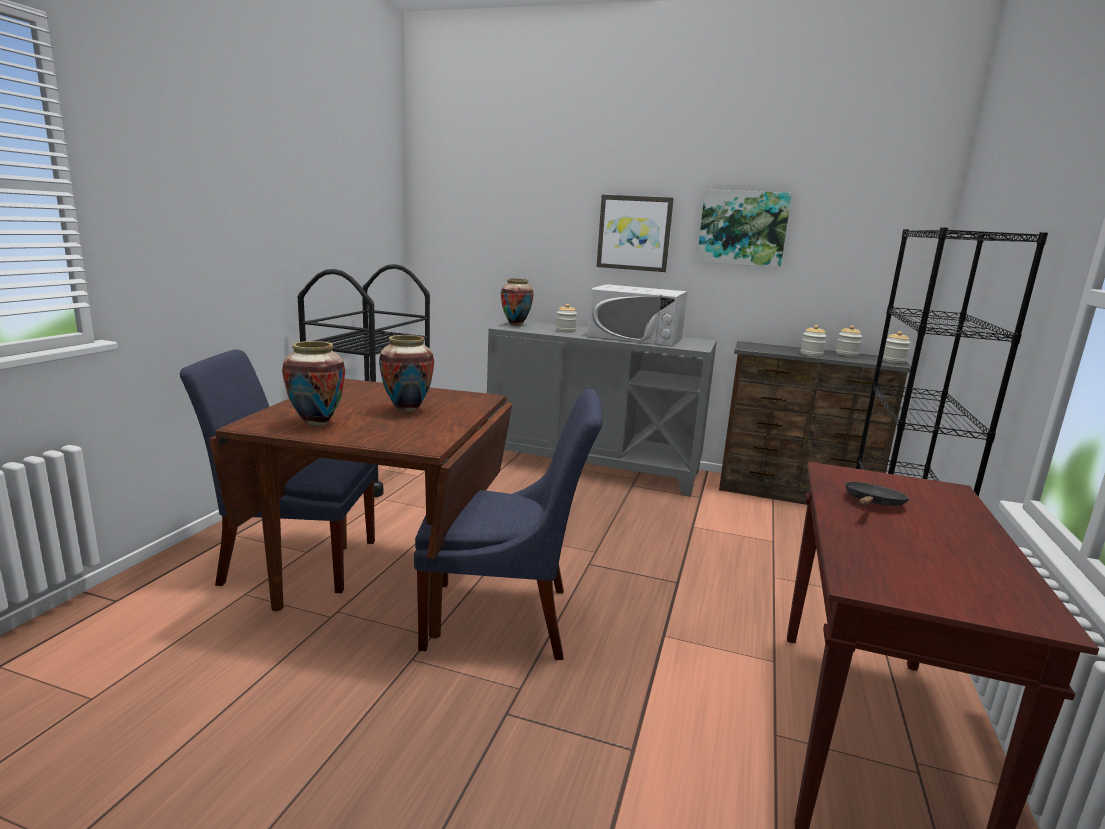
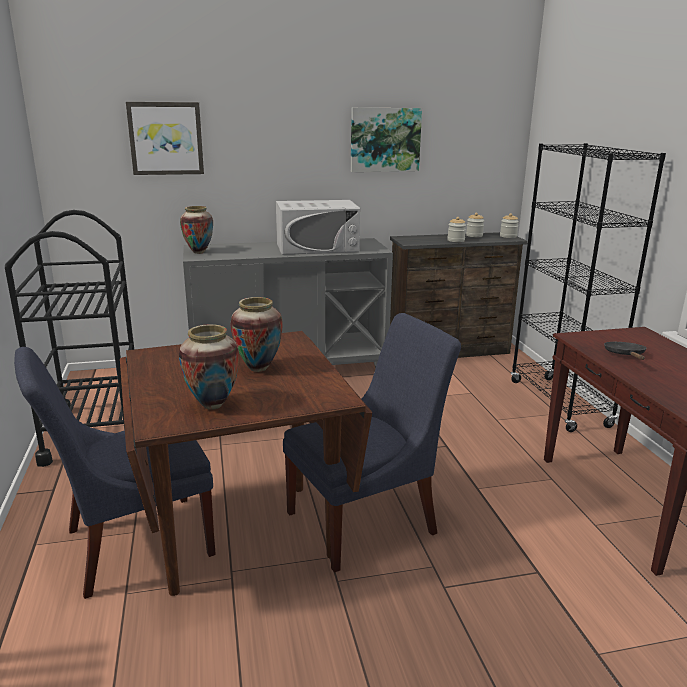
camera: 30 degrees left, 5 degrees up
(565, 331) = (252, 251): jar -> none
(634, 233) = (292, 150): picture -> picture (166, 138)

